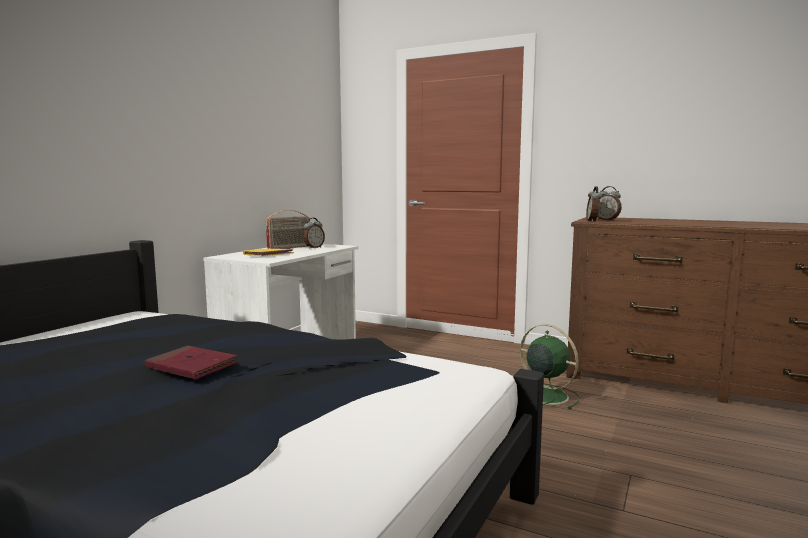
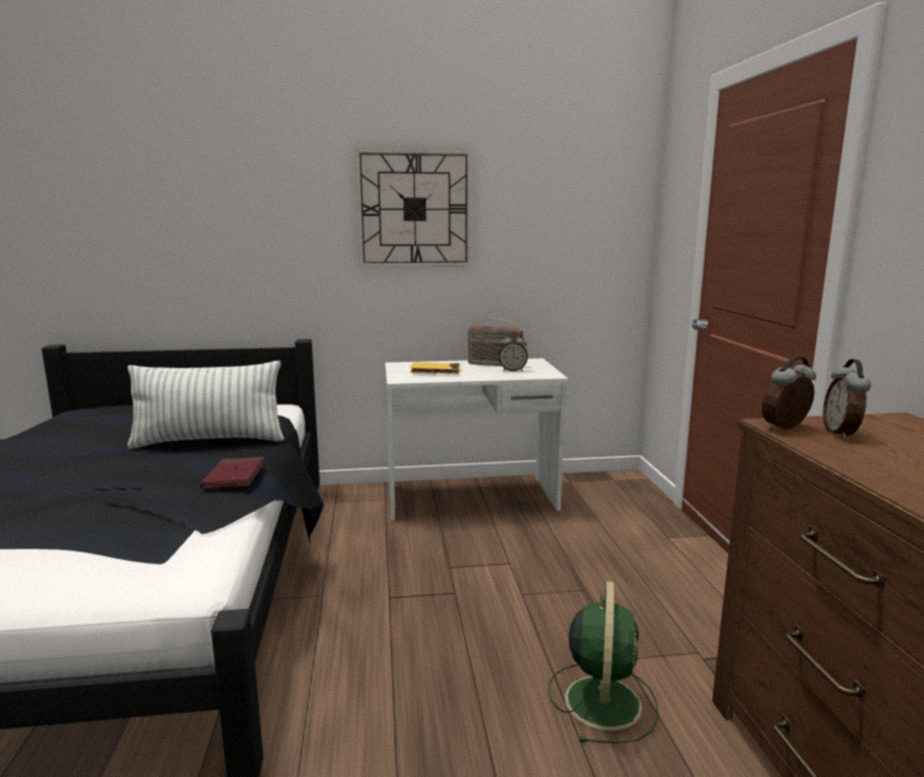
camera: 55 degrees right, 5 degrees up
(189, 336) = (209, 441): none -> pillow
(191, 367) = (105, 469): red book -> red book (234, 476)
(213, 116) = (414, 209): none -> wall clock

